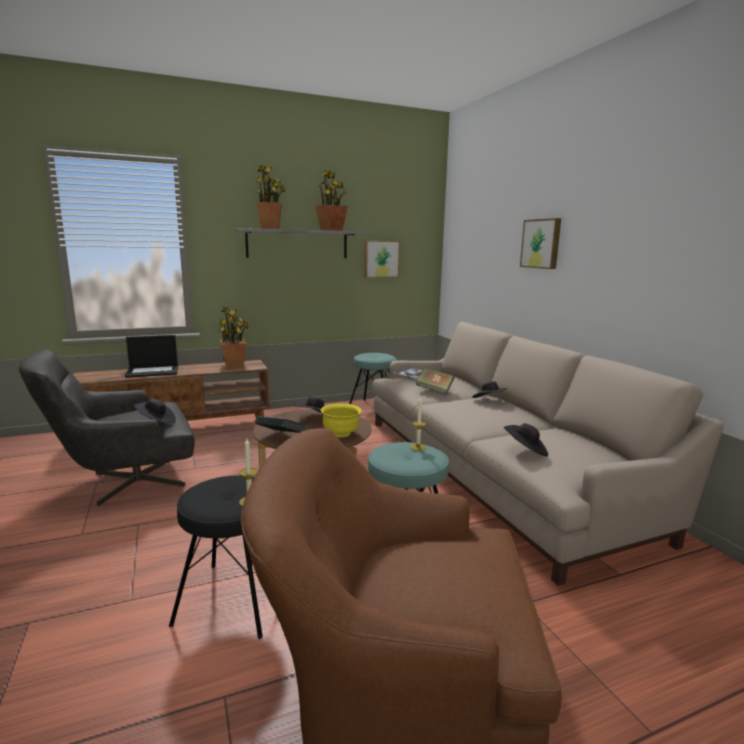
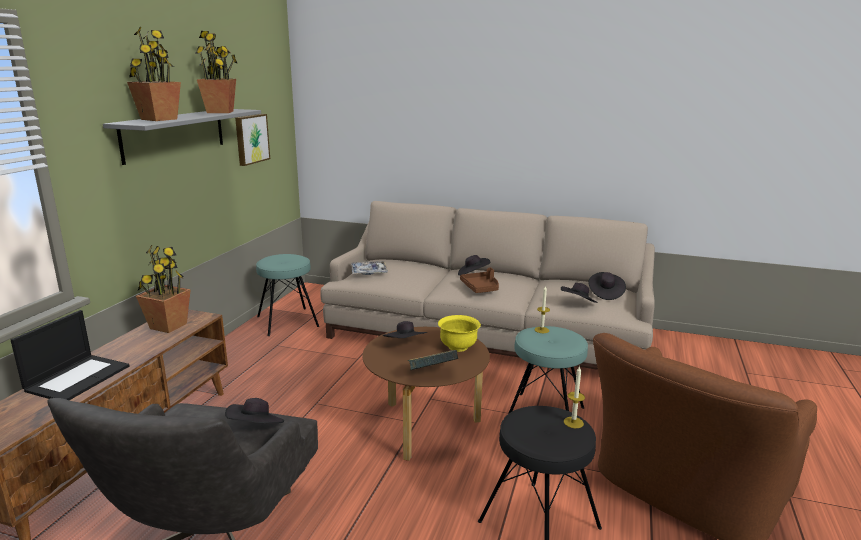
camera: 50 degrees left, 5 degrees up
(434, 390) = (413, 279): book -> none
(466, 410) = (481, 288): none -> brown tray
(541, 243) = (460, 117): picture -> none
(584, 456) = (605, 293): none -> black hat

